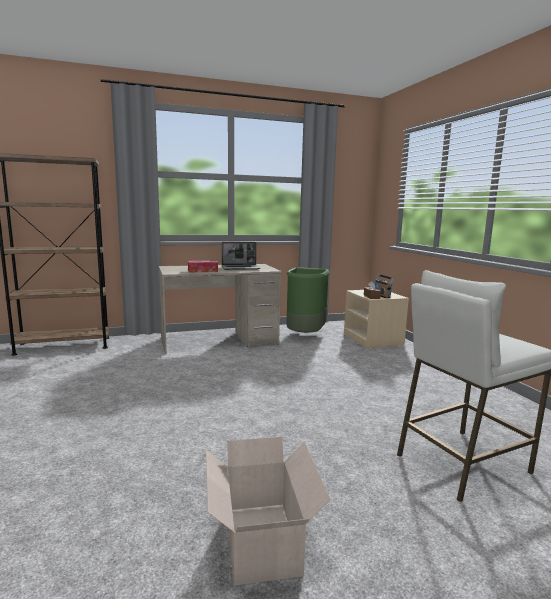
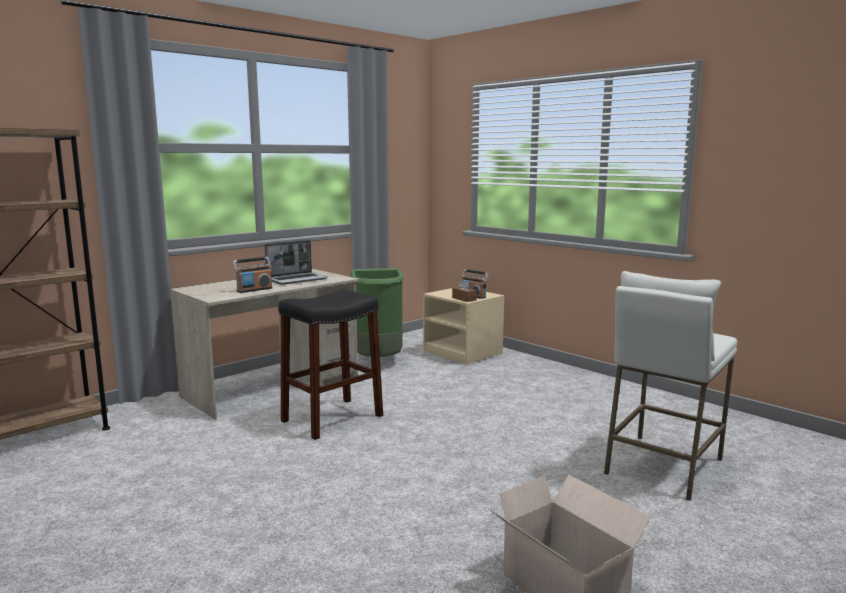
camera: 25 degrees left, 0 degrees up
(202, 271) = (254, 290): tissue box -> radio
(233, 367) = (332, 418): none -> black stool

